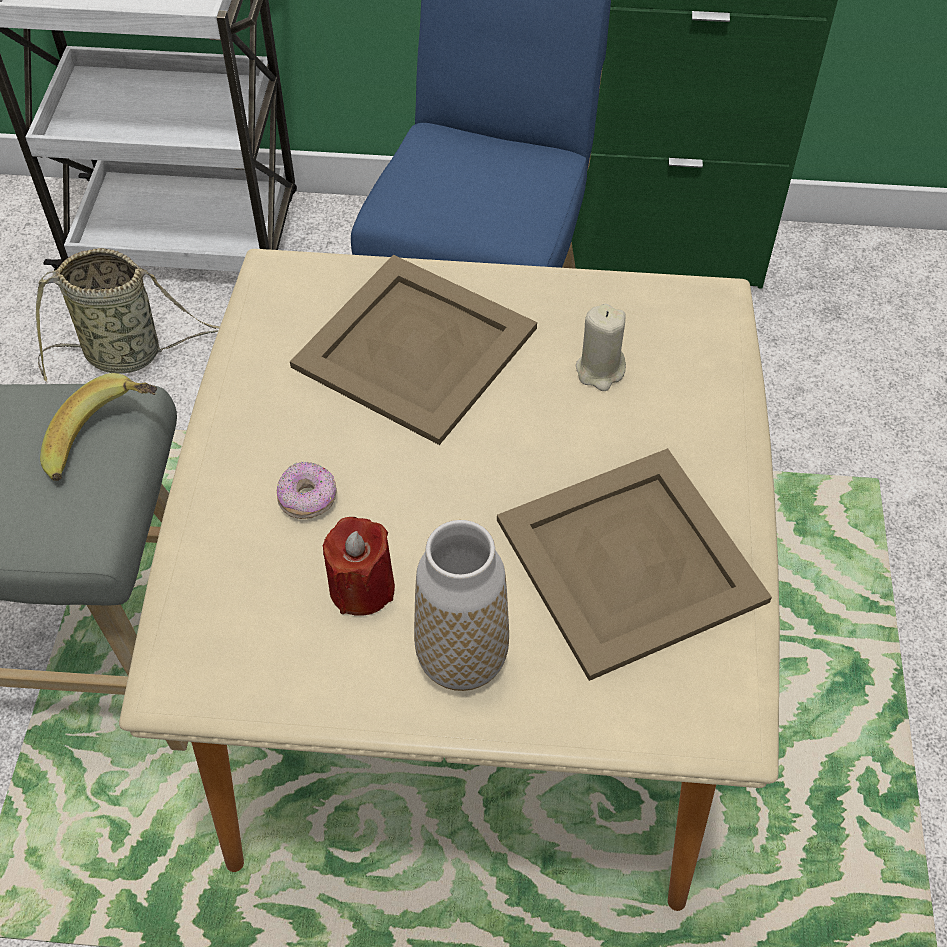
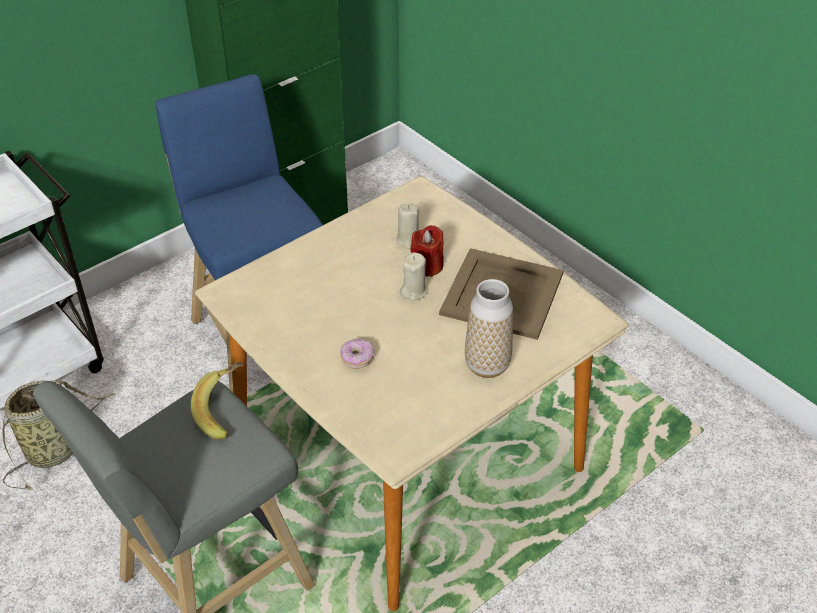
camera: 45 degrees left, 10 degrees down
(362, 588) = (420, 371): red candle -> red candle (427, 266)
(415, 349) = (326, 280): beige tray -> none
(508, 456) = (414, 291): none -> beige candle

